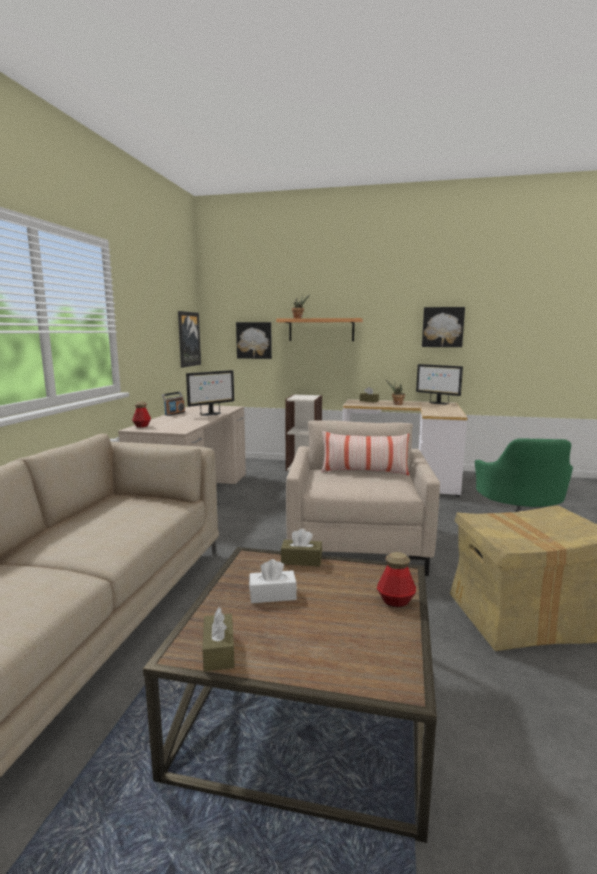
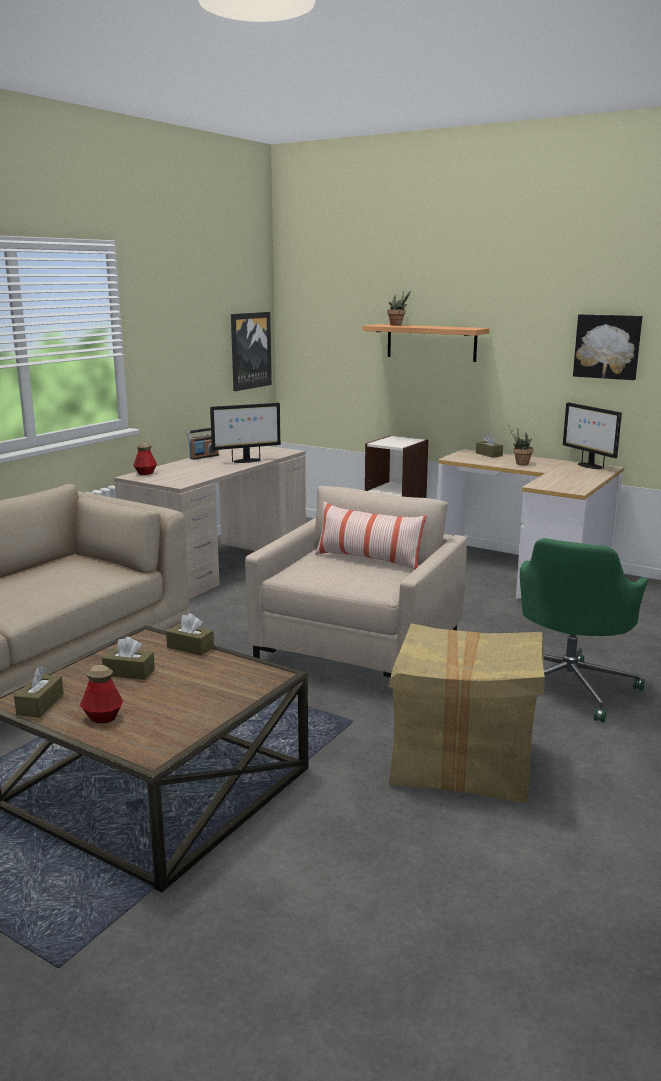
camera: 20 degrees right, 5 degrees up
(254, 340) = (342, 353): picture -> none
(272, 595) = (129, 672): white tissue box -> brown tissue box
(395, 601) = (233, 697): bottle -> bottle (103, 717)

